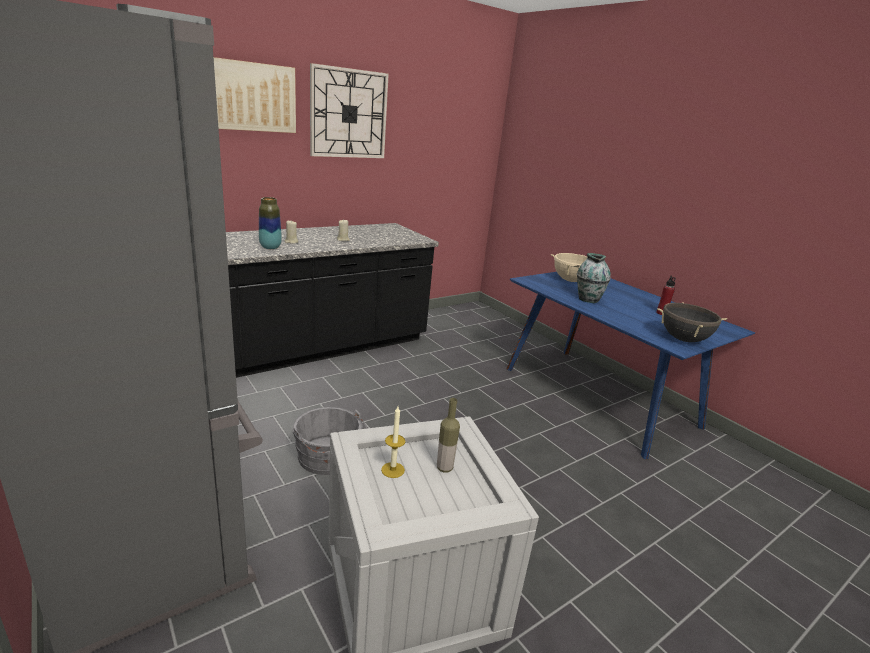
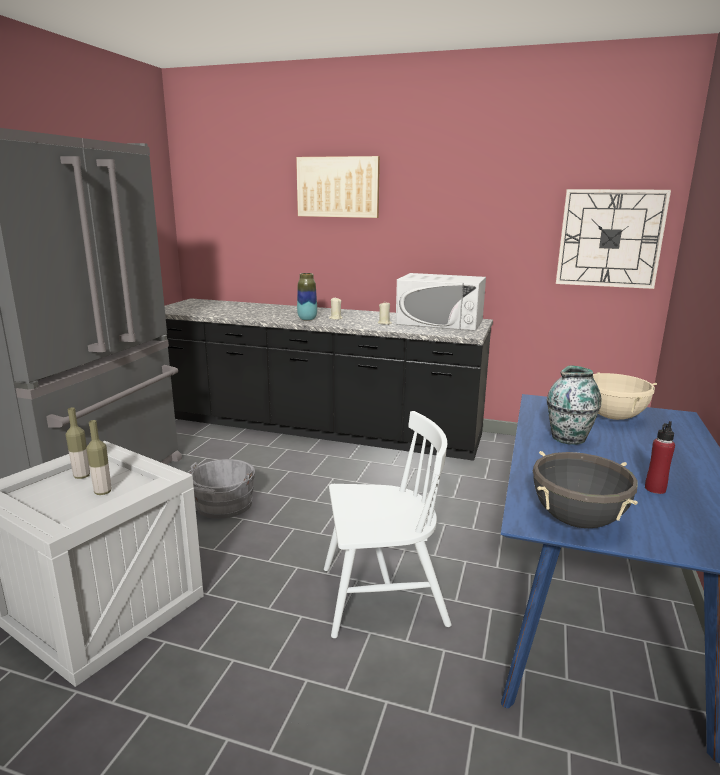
camera: 55 degrees right, 5 degrees down
(348, 114) = (437, 196): wall clock -> wall clock (610, 238)
(375, 231) = (440, 322): none -> white microwave
(393, 470) = (82, 476): candle -> bottle
(529, 447) = (382, 596): none -> white chair

